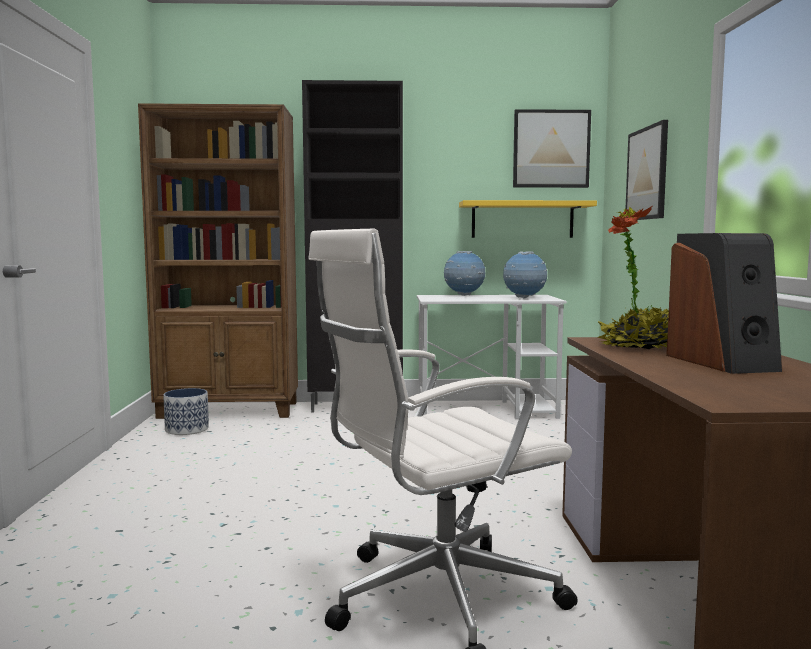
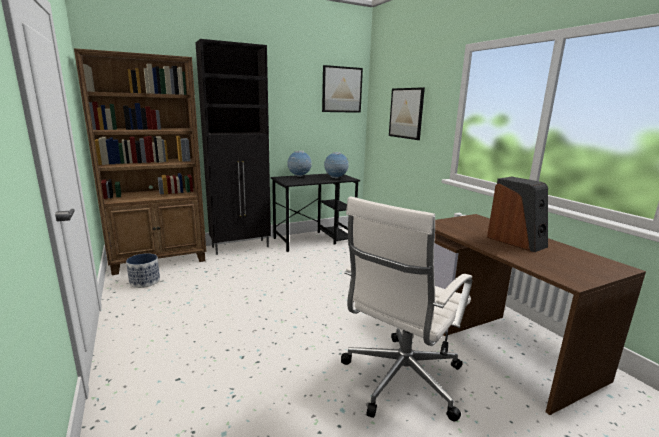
camera: 25 degrees left, 10 degrees up
(487, 410) = (315, 239): white desk -> black desk
(522, 220) = (326, 130): yellow shelf -> none
(638, 347) = (464, 230): potted plant -> none

